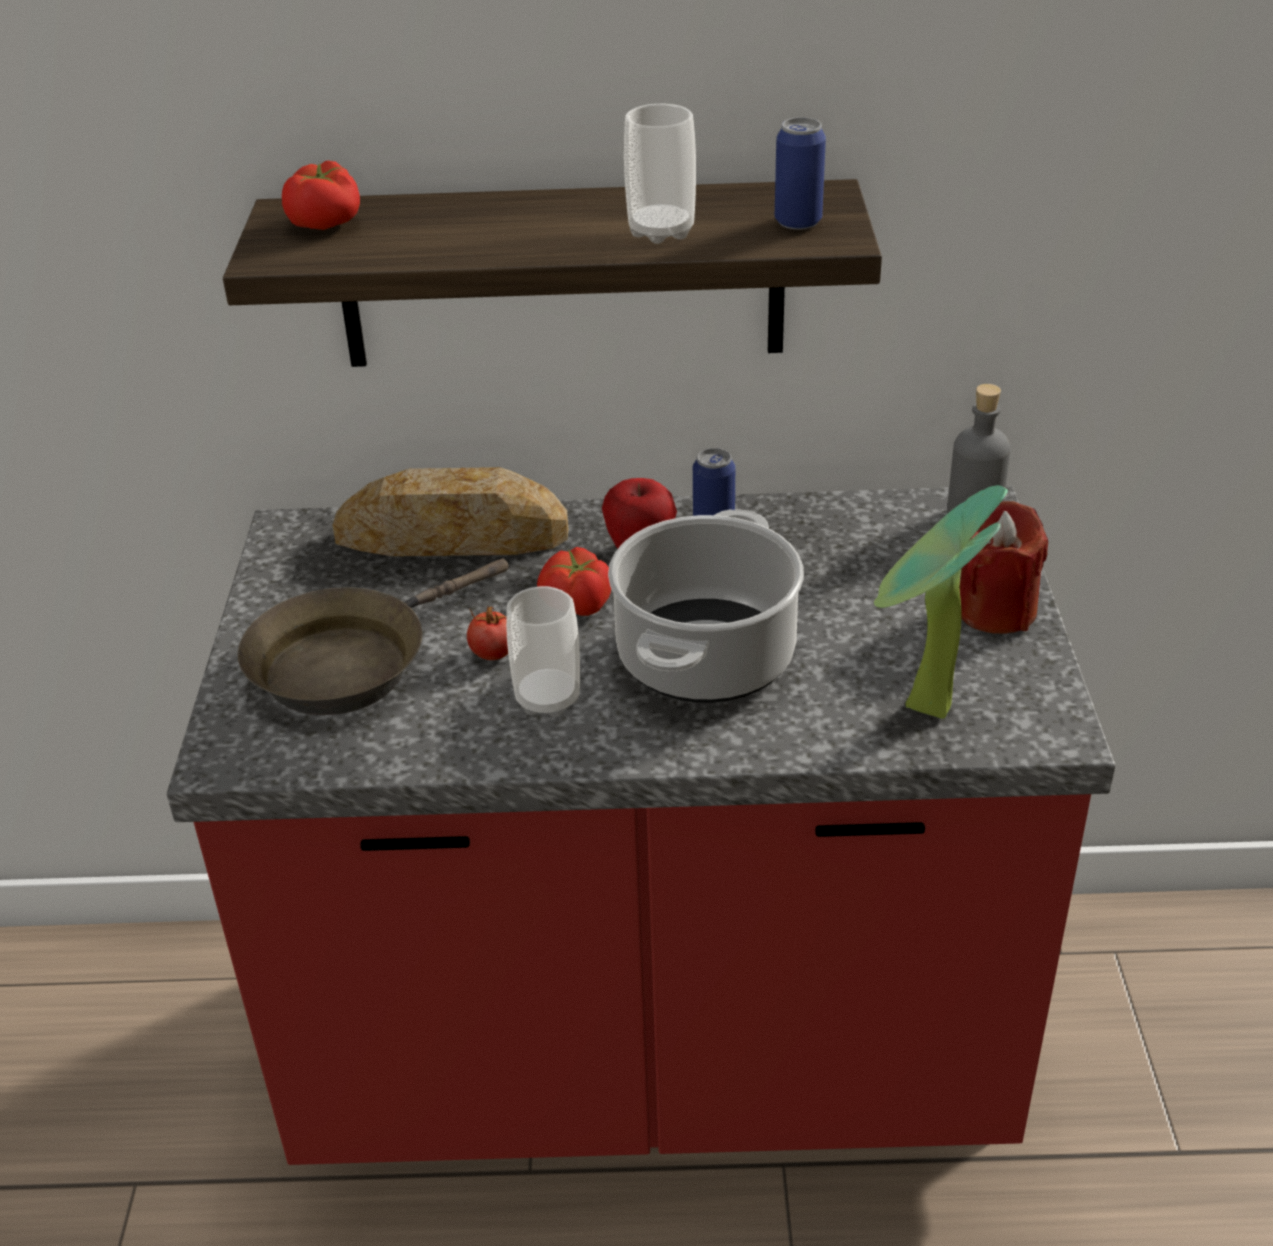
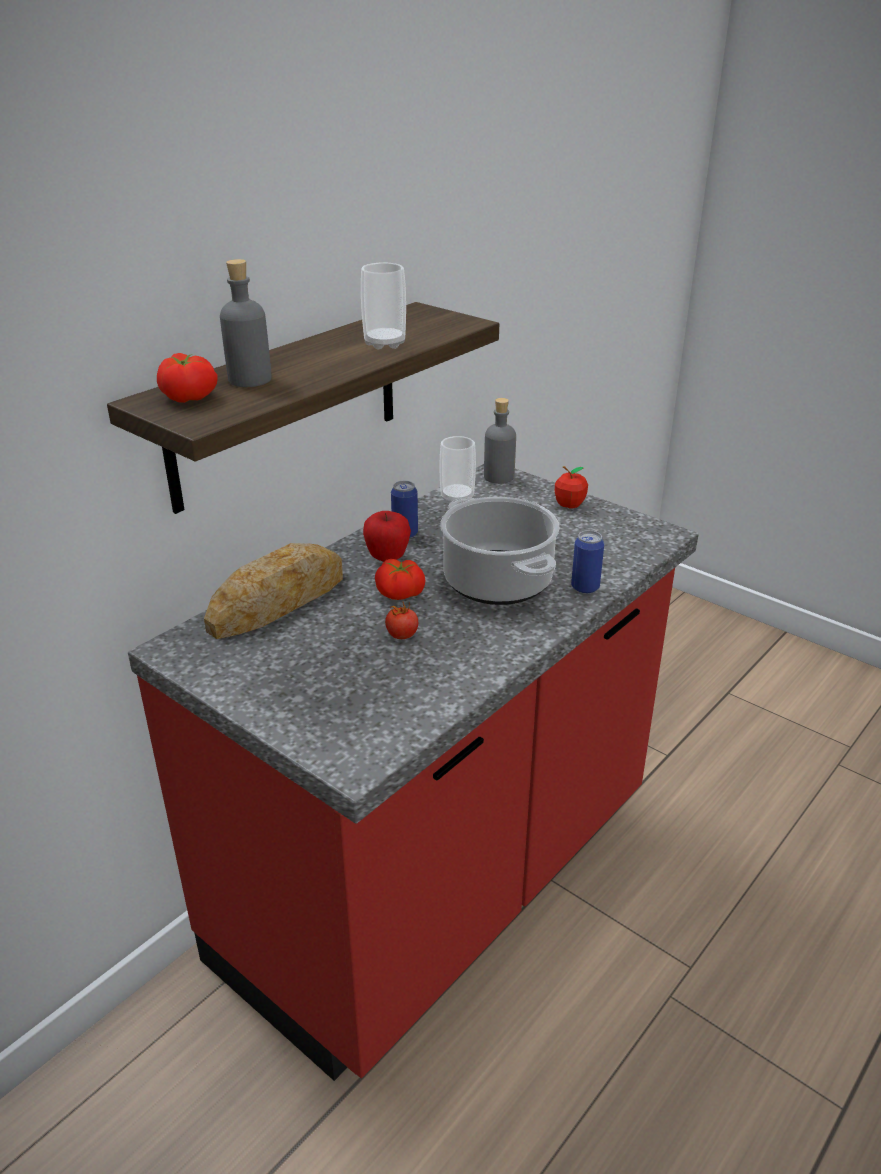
camera: 50 degrees left, 5 degrees down
(350, 662) = (336, 682): brown frying pan -> none
(421, 223) = (249, 379): none -> grey bottle
(547, 699) = (464, 637): cup -> cup (457, 498)
(798, 221) = (435, 322): can -> can (585, 587)
(921, 712) = (612, 553): potted plant -> none
(996, 610) = (569, 505): red candle -> apple

